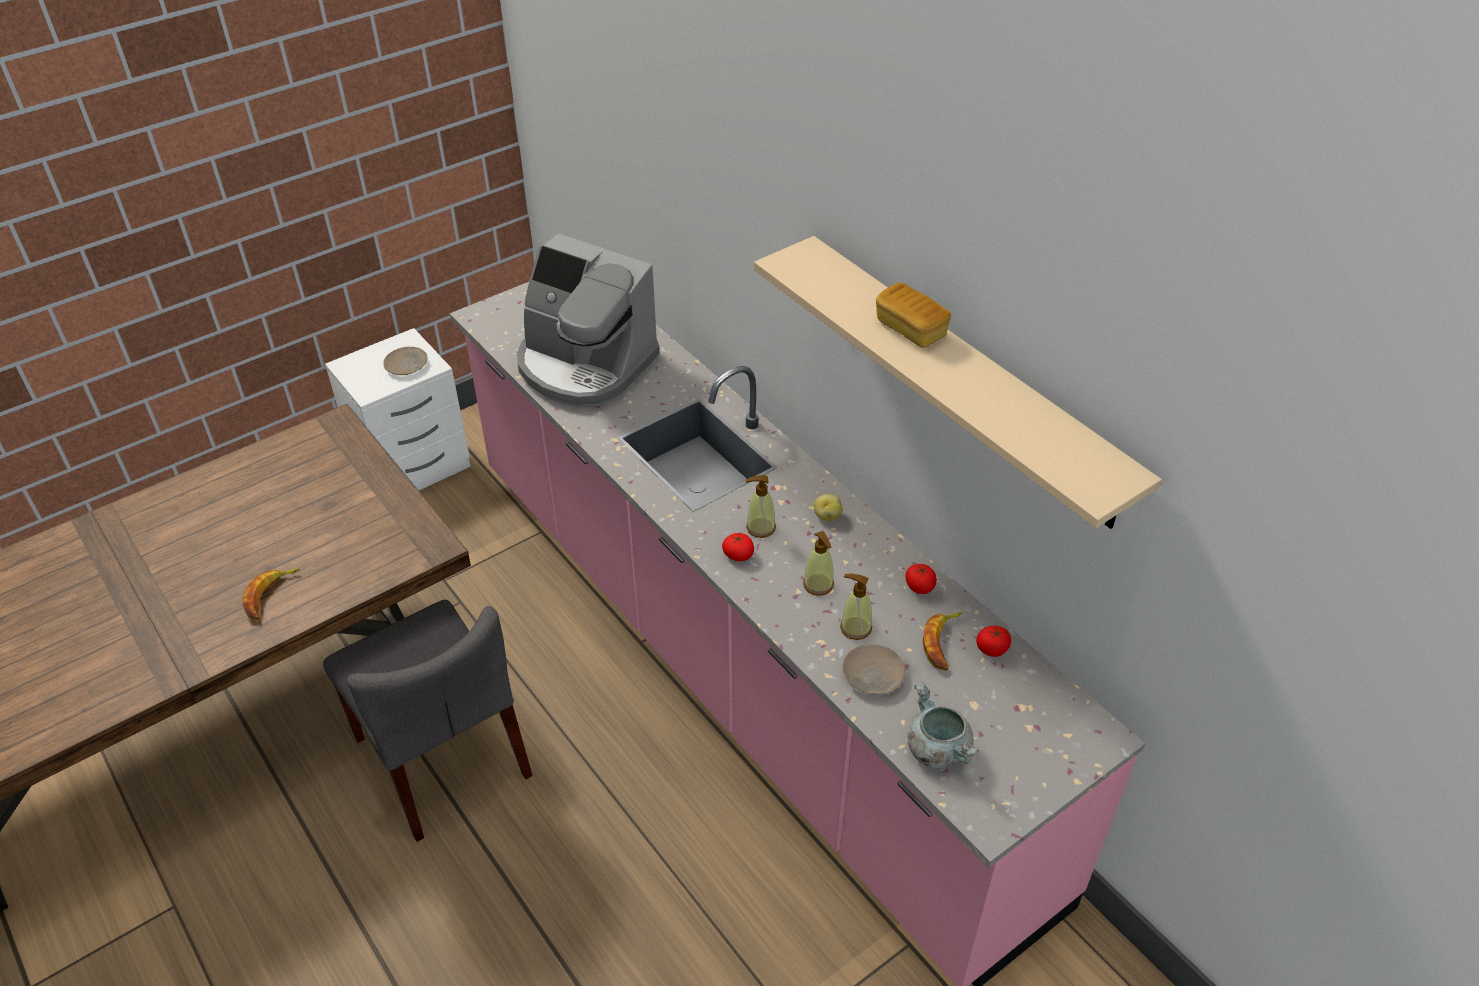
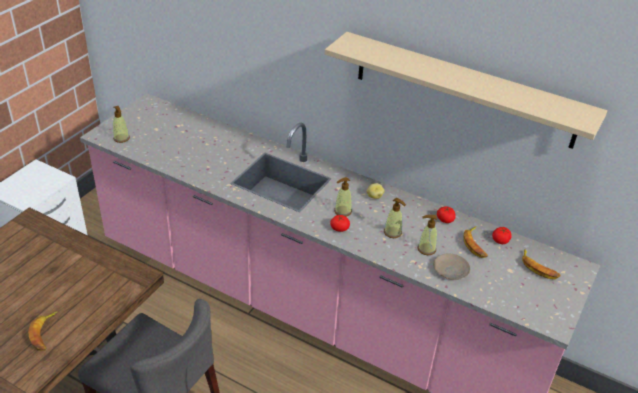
camera: 25 degrees left, 5 degrees down
(407, 365) = (44, 181): beige plate -> none
(505, 328) = (121, 138): none -> soap dispenser
(585, 366) = (185, 149): coffee machine -> none
(910, 329) = (434, 66): bread -> none
(937, 749) = (507, 298): grey cooking pot -> none
(1027, 715) = (538, 268): none -> banana

